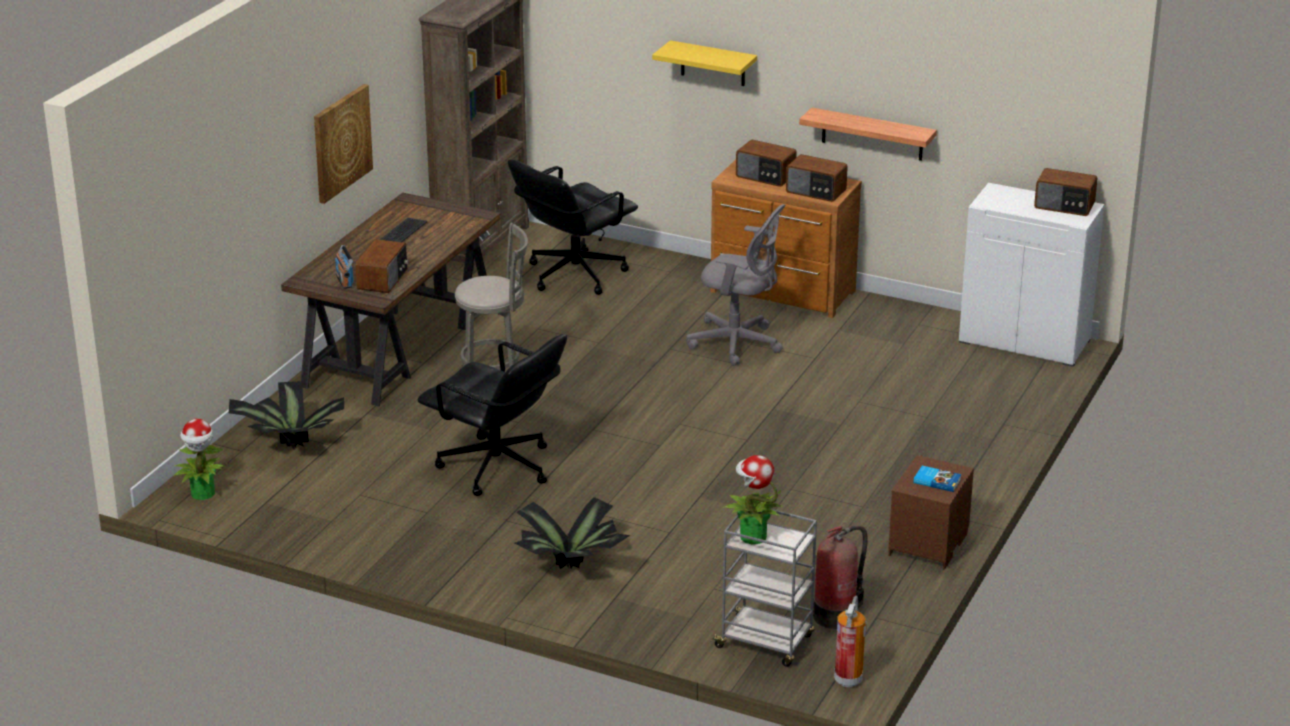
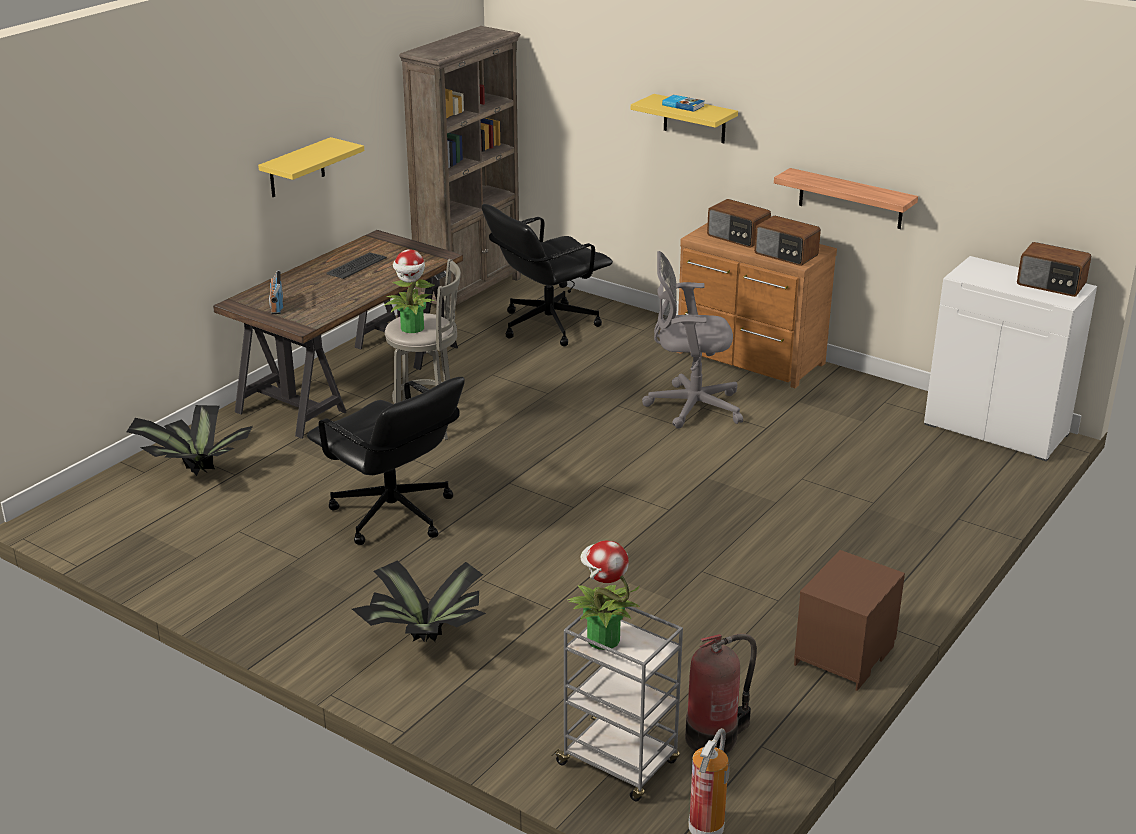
camera: 10 degrees right, 0 degrees up
(203, 494) = (82, 514): potted plant -> potted plant (412, 328)
(341, 142) = (296, 168): picture -> yellow shelf
(383, 279) = (316, 308): radio -> none
(738, 344) = (689, 406): grey office chair -> grey office chair turned 150 degrees clockwise
(937, 481) = (857, 584): book -> book (683, 105)

